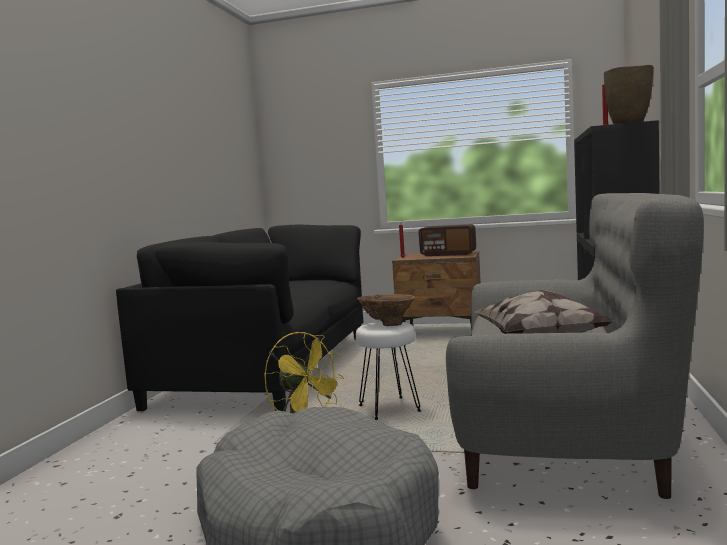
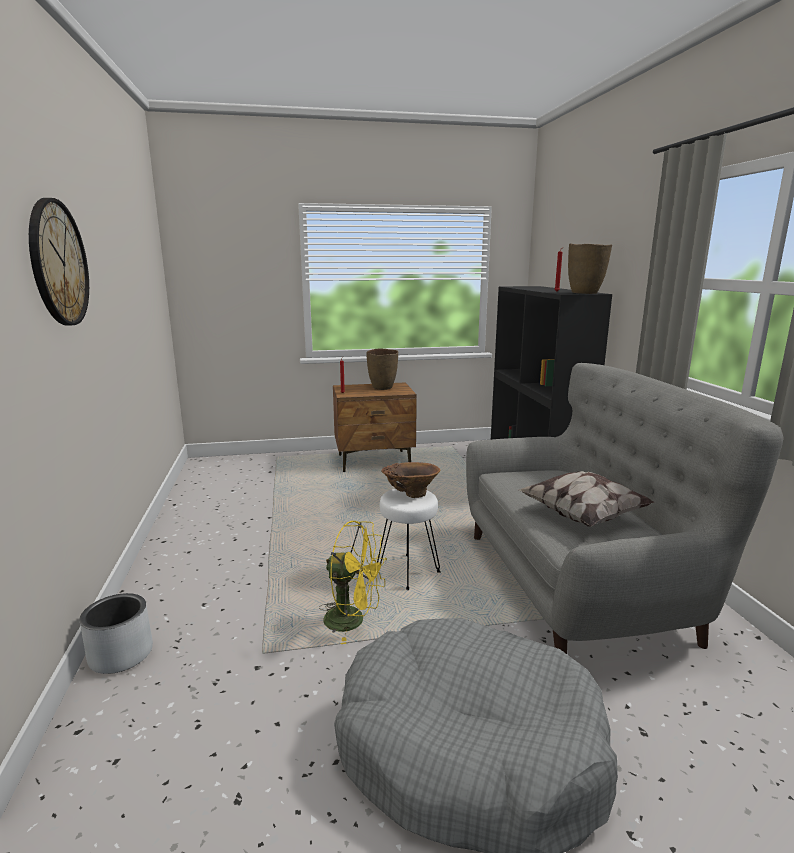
camera: 25 degrees left, 10 degrees up
(112, 124) = (58, 263): none -> wall clock
(117, 432) = (121, 655): none -> grey planter
(268, 369) = (233, 526): black sofa -> none
(448, 254) = (382, 388): radio -> brown vase

